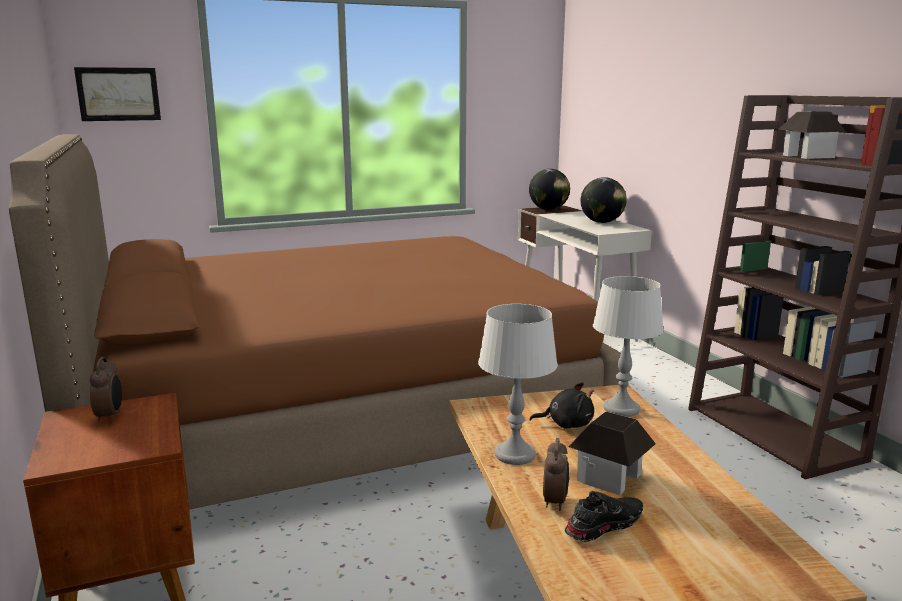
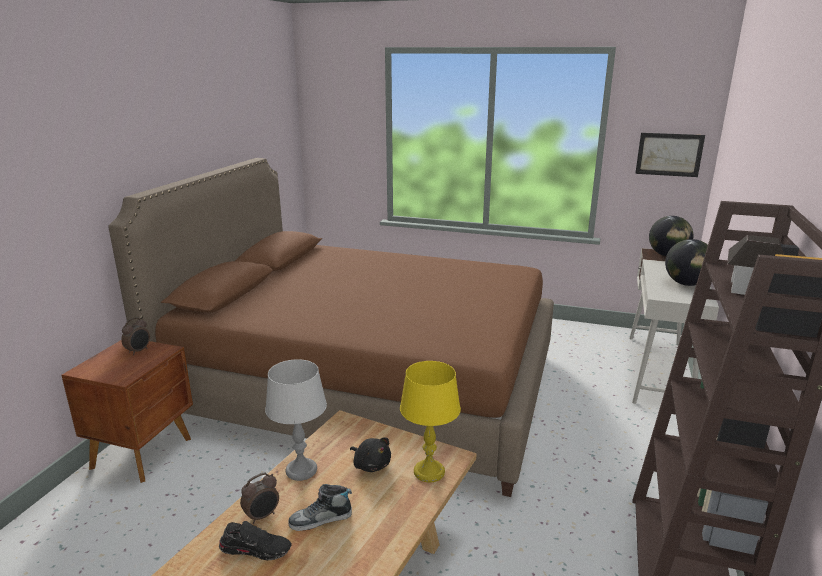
camera: 40 degrees right, 5 degrees up
(118, 94) = (332, 122): picture -> picture (669, 154)
(609, 477) = (321, 519): toy house -> shoe
(621, 409) = (429, 472): grey table lamp -> yellow table lamp

